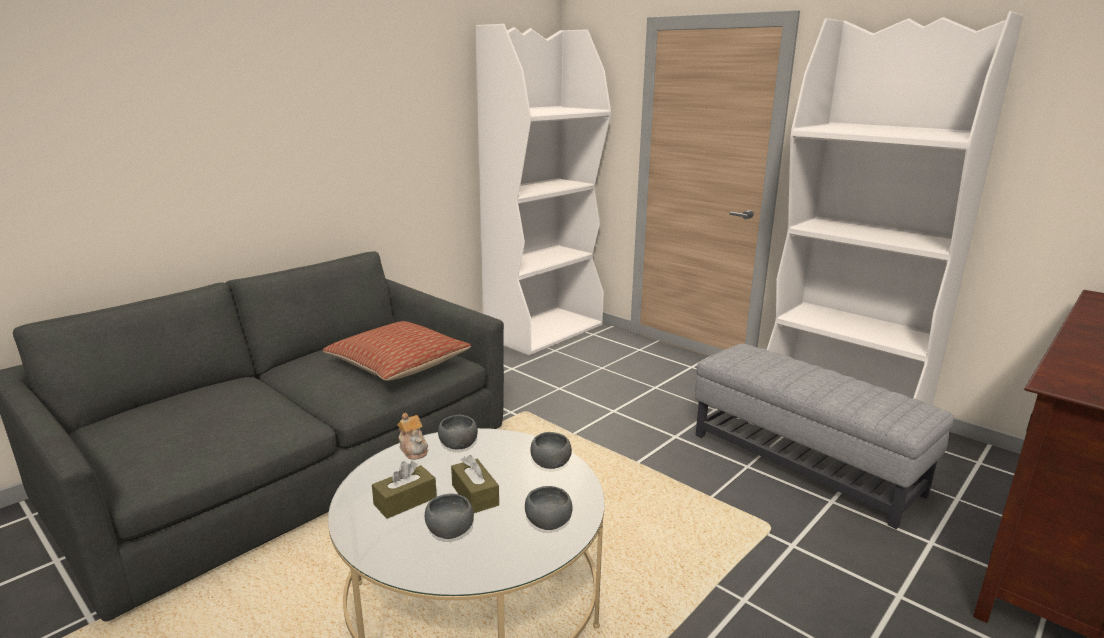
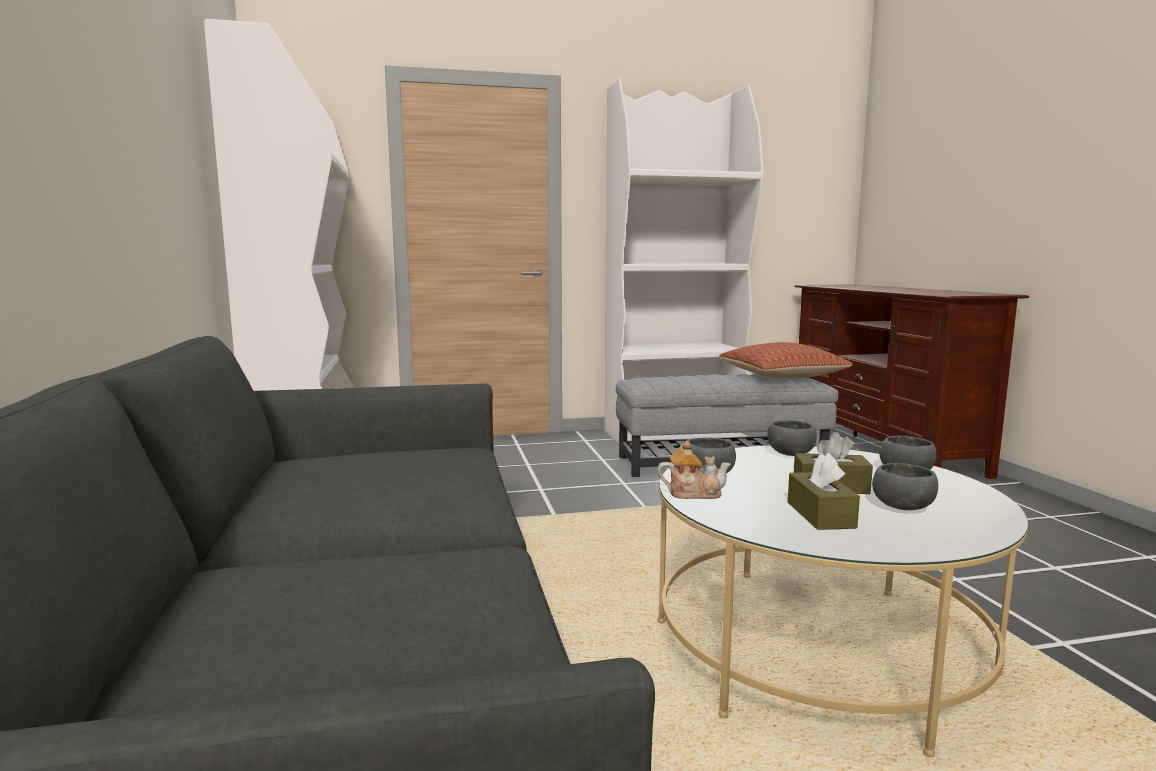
camera: 55 degrees left, 10 degrees down
(398, 365) = (421, 469): pillow -> pillow (781, 377)

